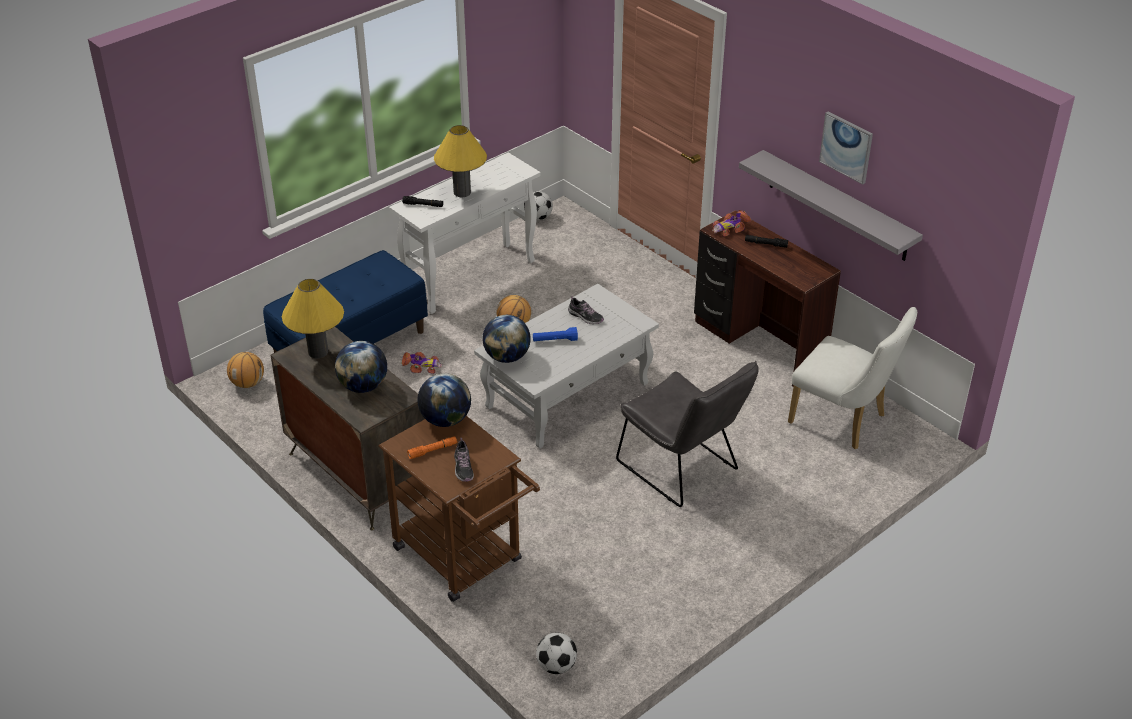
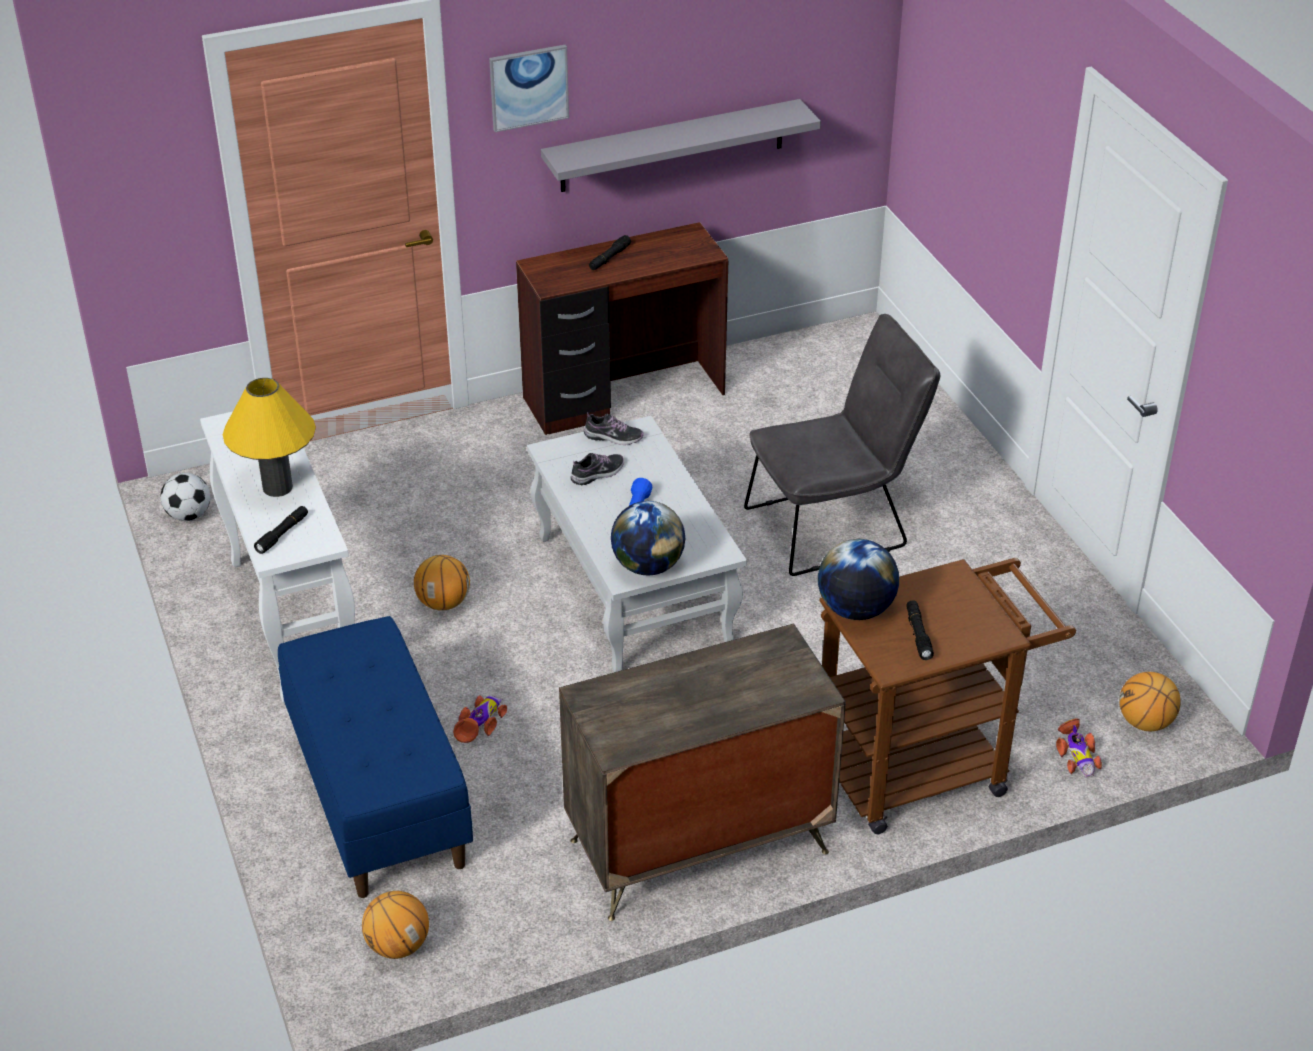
camera: 70 degrees left, 0 degrees up
(318, 352) = (624, 714): yellow table lamp -> none
(363, 386) = (737, 679): globe -> none
(432, 450) = (918, 634): orange flashlight -> black flashlight
(463, 467) = (967, 612): shoe -> shoe (613, 437)
(556, 666) = (1145, 722): football -> basketball
(730, 228) = (555, 274): toy car -> toy car (1076, 754)
(843, 421) = (808, 377): white chair -> none
(846, 147) = (674, 60): picture -> picture (529, 87)

